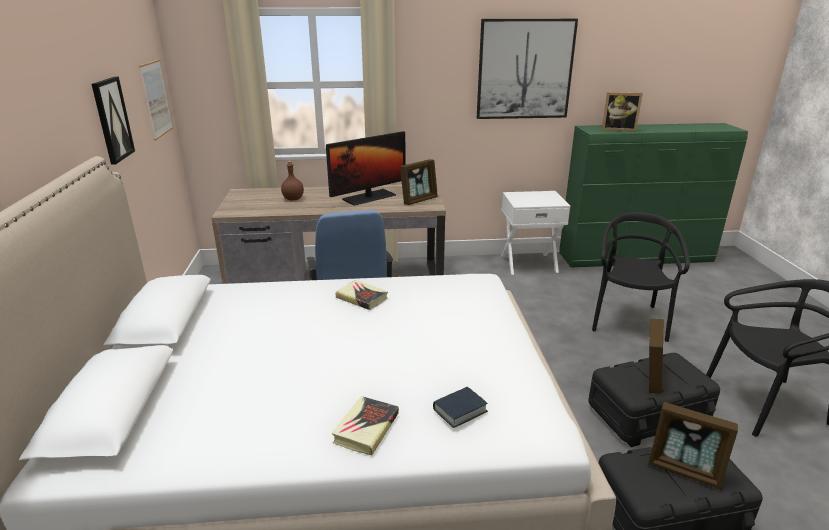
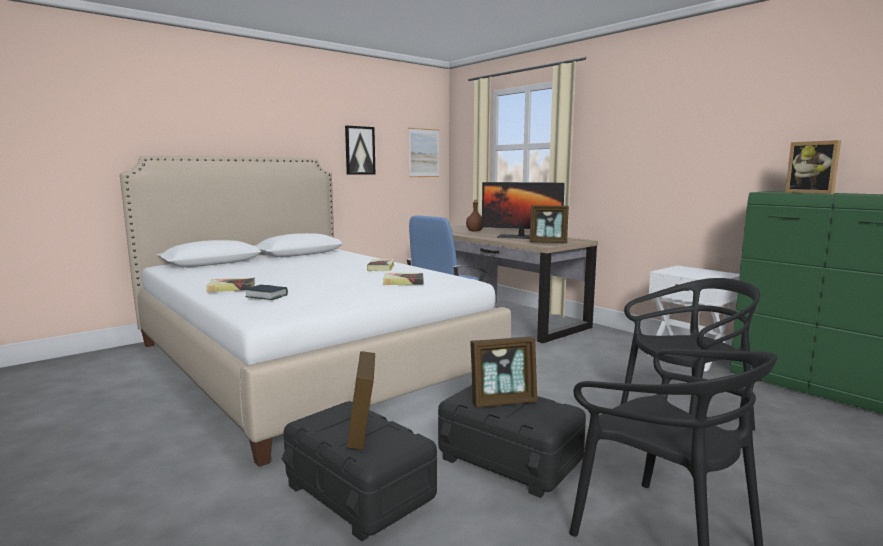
camera: 55 degrees right, 15 degrees down
(458, 310) = (403, 282): none -> book
(525, 69) = (706, 125): picture -> none

